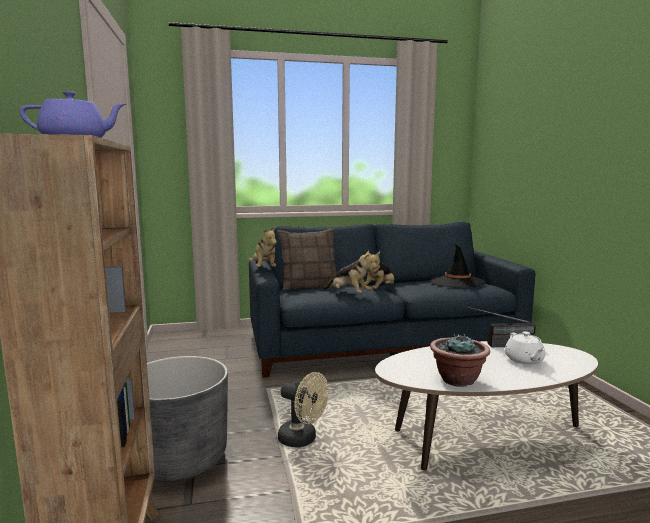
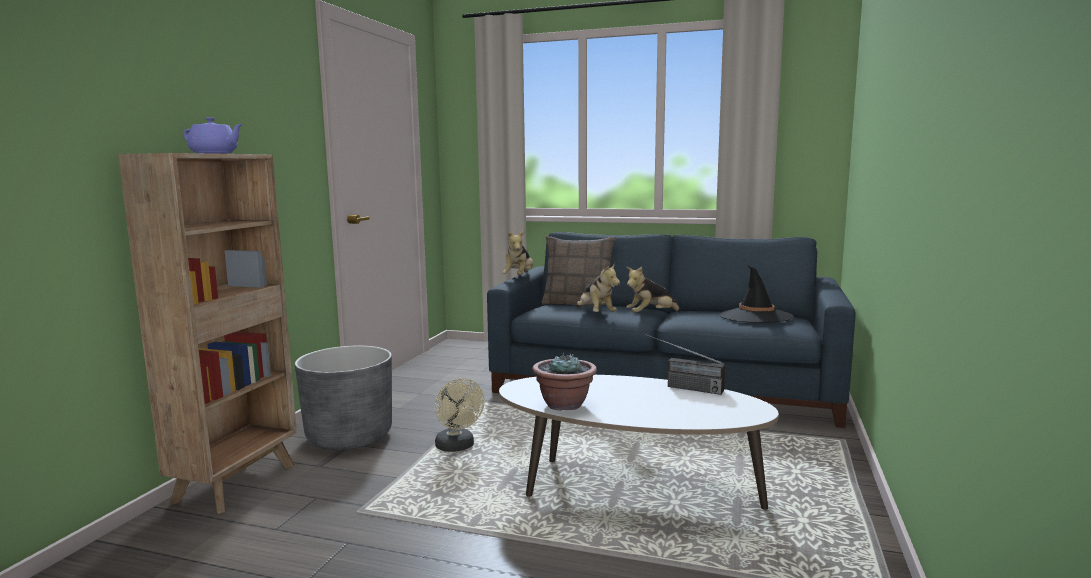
camera: 30 degrees right, 0 degrees up
(524, 360) = (676, 403): white teapot -> none

